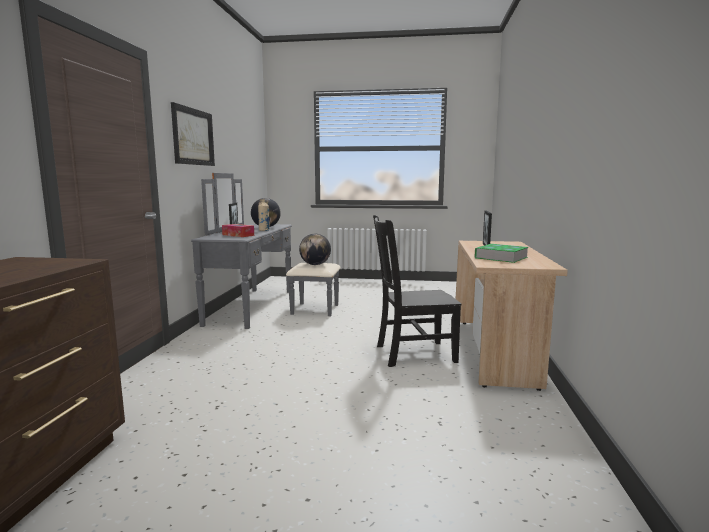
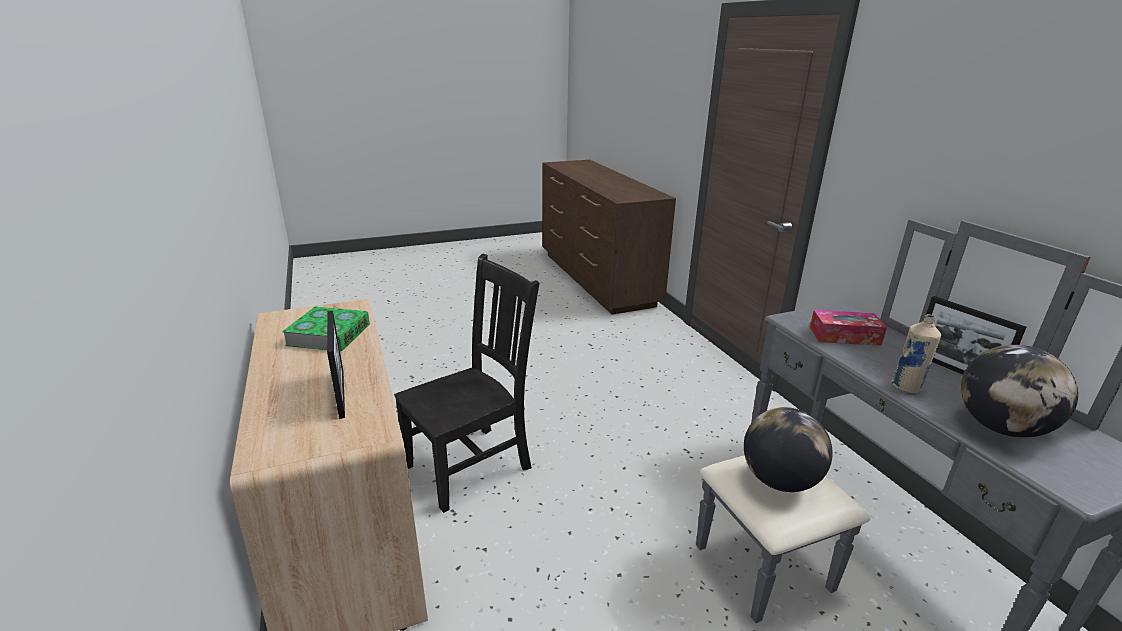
camera: 150 degrees right, 15 degrees up
(193, 137) = (946, 134): picture -> none

